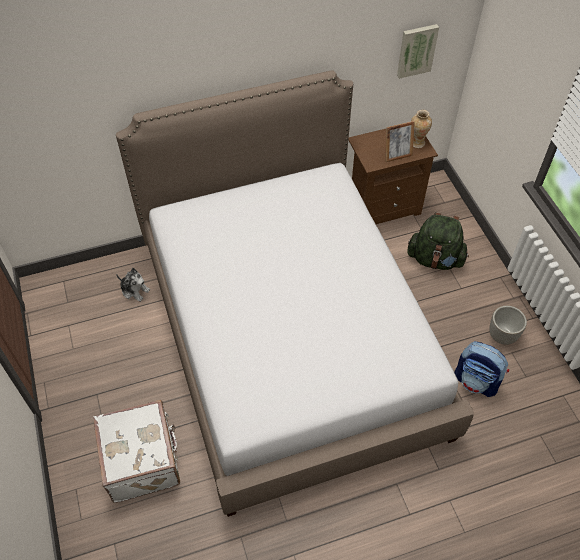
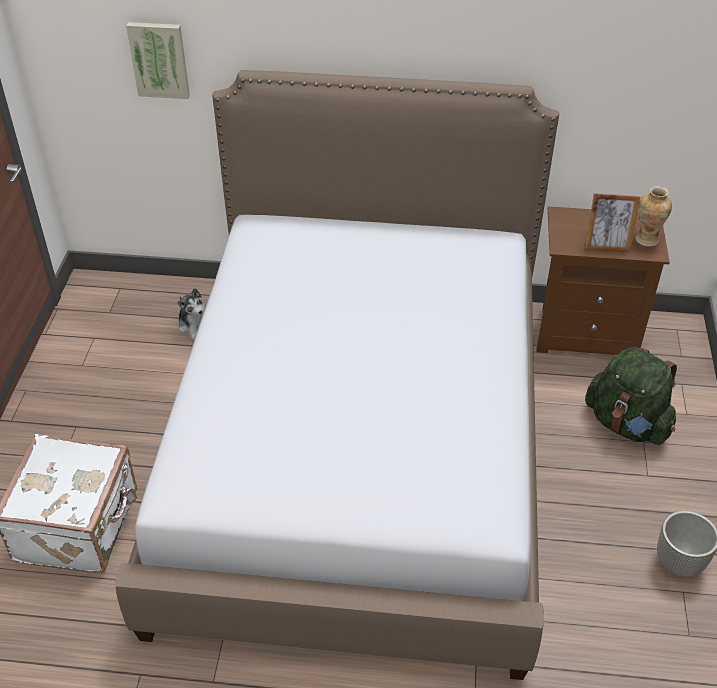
camera: 25 degrees right, 10 degrees down
(416, 50) = (671, 95): picture -> picture (159, 59)
(476, 381) = (602, 610): backpack -> none

